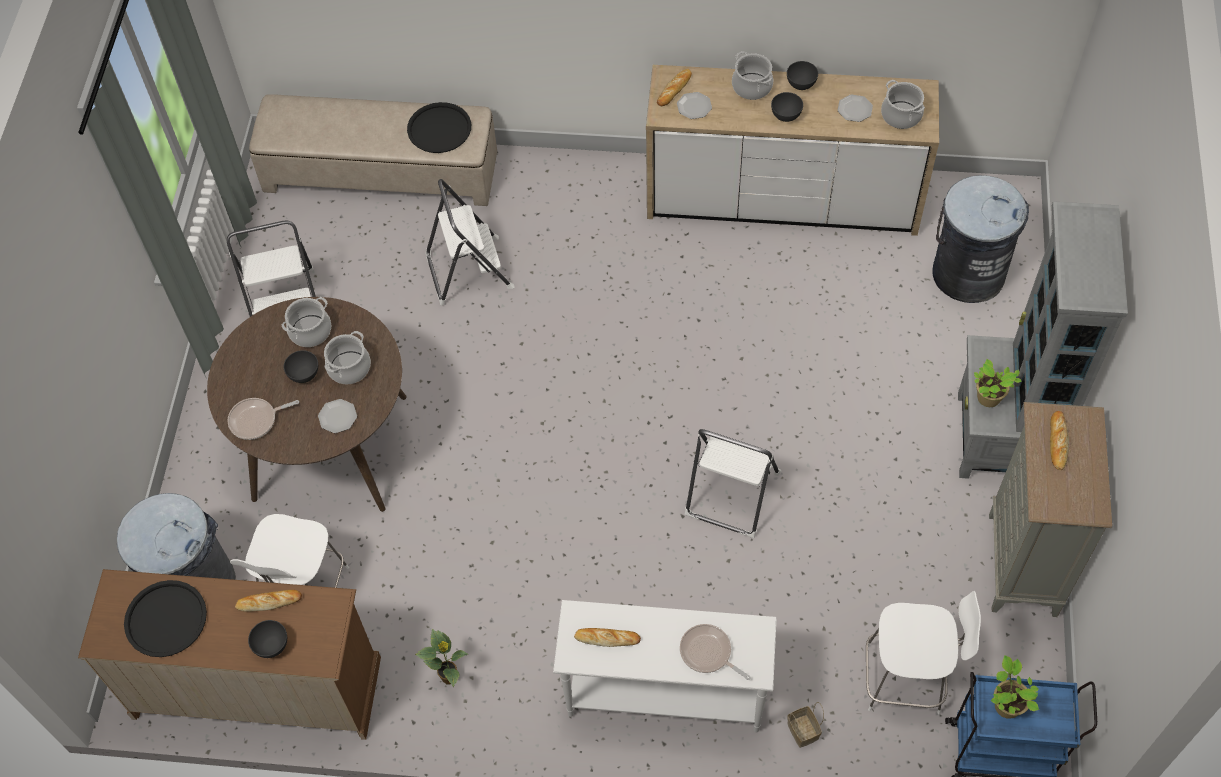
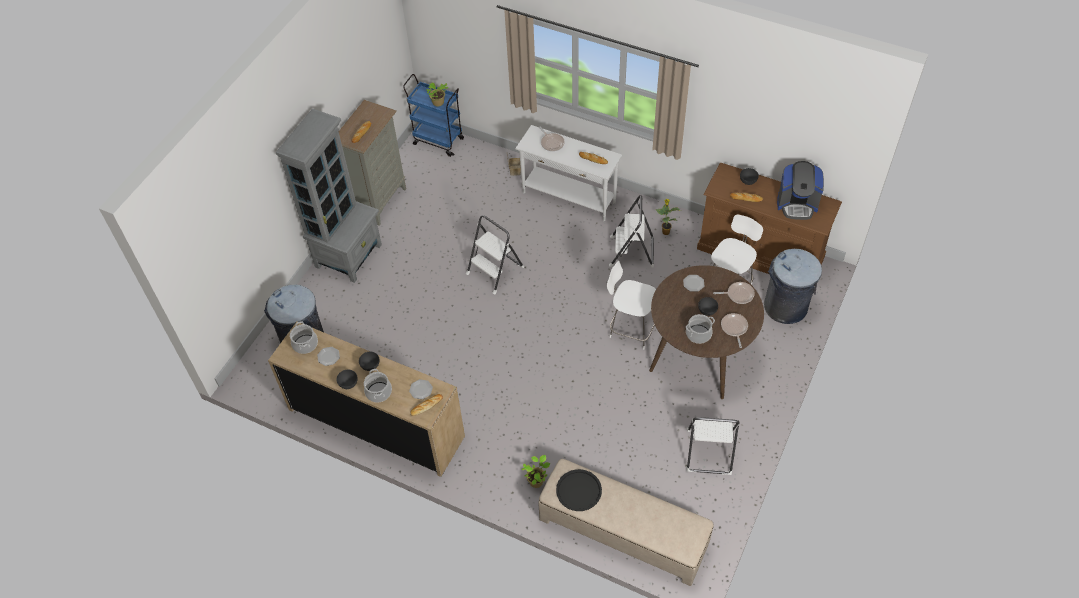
camera: 160 degrees left, 5 degrees down
(166, 619) = (797, 204): black tray -> coffee machine
(253, 358) = (734, 328): none -> frying pan
(349, 368) = (681, 307): cooking pot -> none
(465, 270) = (590, 438): white step ladder -> white step ladder (634, 252)
(906, 679) = (459, 175): white chair -> white chair (631, 328)
(988, 399) = (358, 221): potted plant -> potted plant (536, 481)

